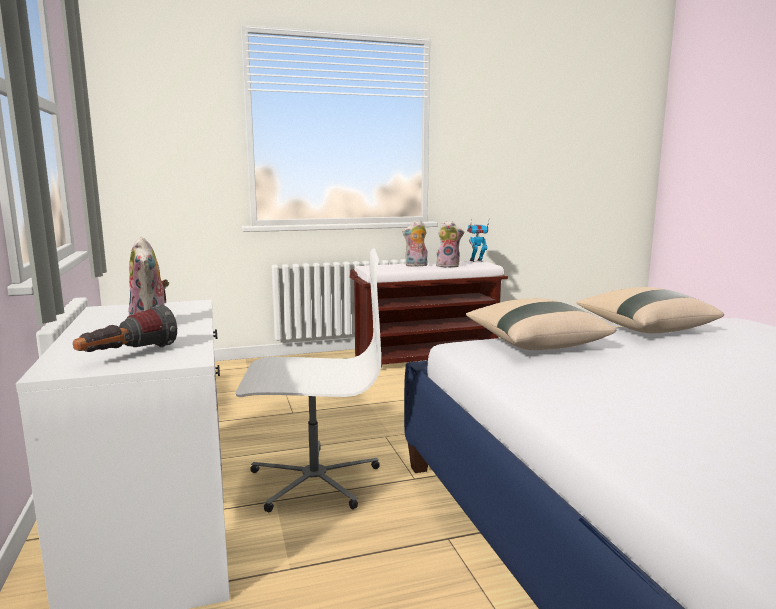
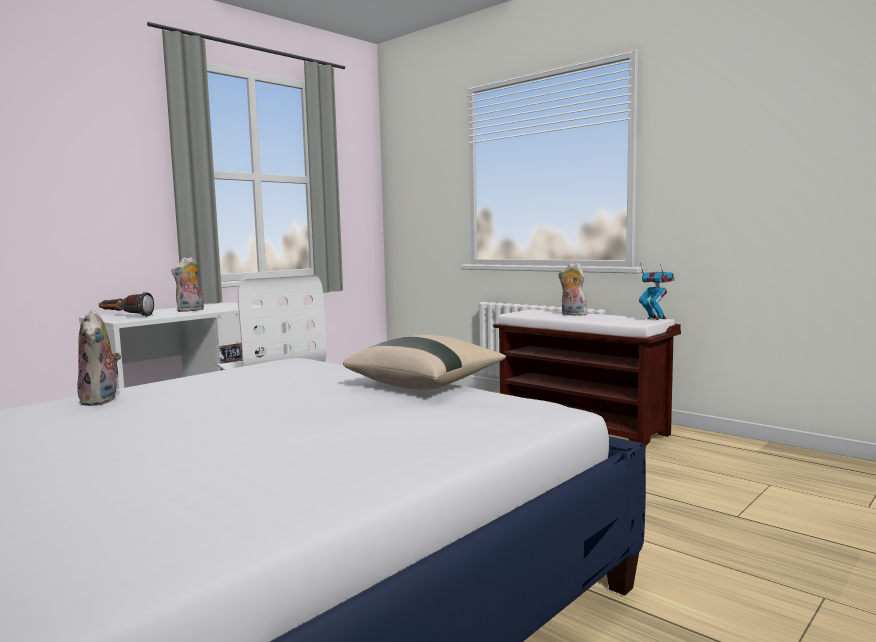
camera: 60 degrees right, 5 degrees down
(448, 266) = (598, 318): plush toy -> plush toy (101, 400)
(534, 343) = (314, 368): beige pillow -> none

